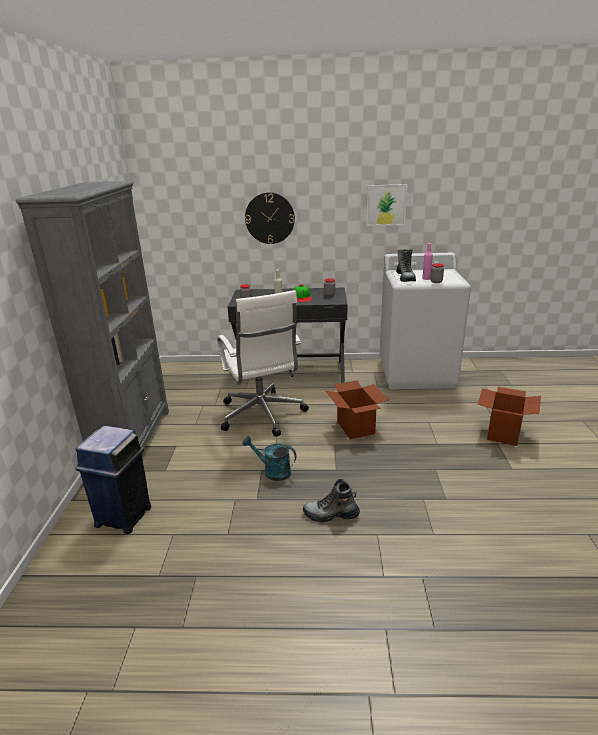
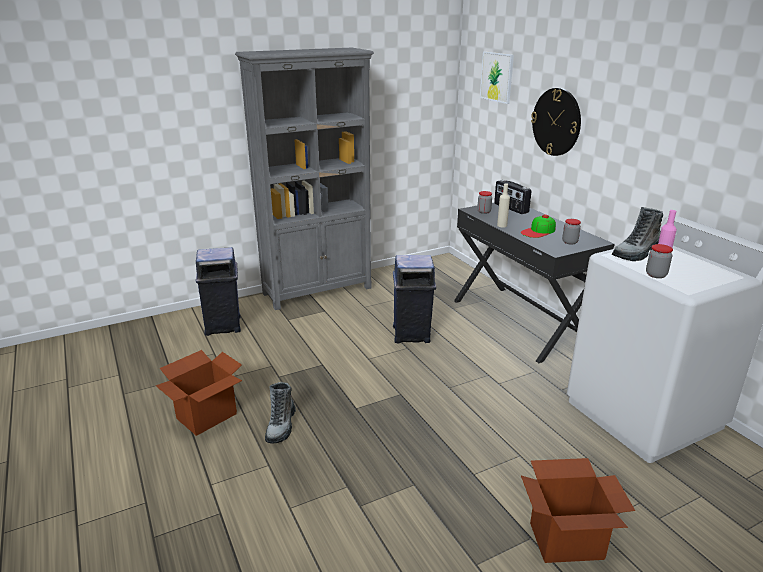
camera: 60 degrees right, 0 degrees up
(252, 293) = (510, 208): none -> radio
(262, 415) = (412, 334): white office chair -> blue trash can
(272, 471) = (324, 371): turquoise watering can -> none
(331, 515) = (281, 426): boot -> boot turned 150 degrees counterclockwise
(356, 428) = (447, 399): cardboard box -> cardboard box (206, 416)
(386, 205) = (693, 137): picture -> picture (497, 77)

